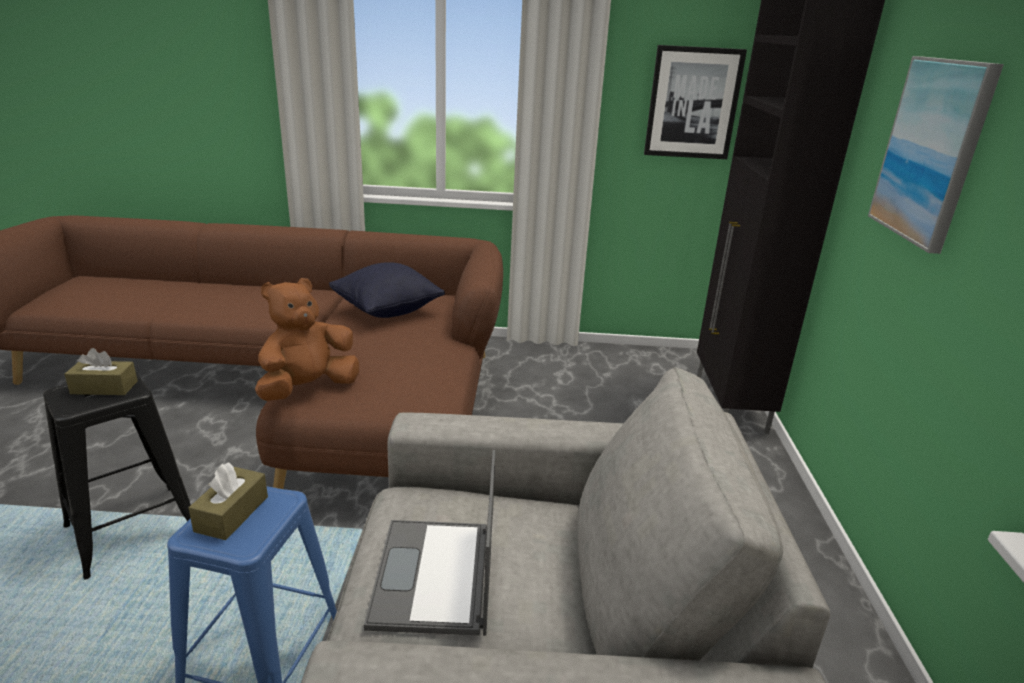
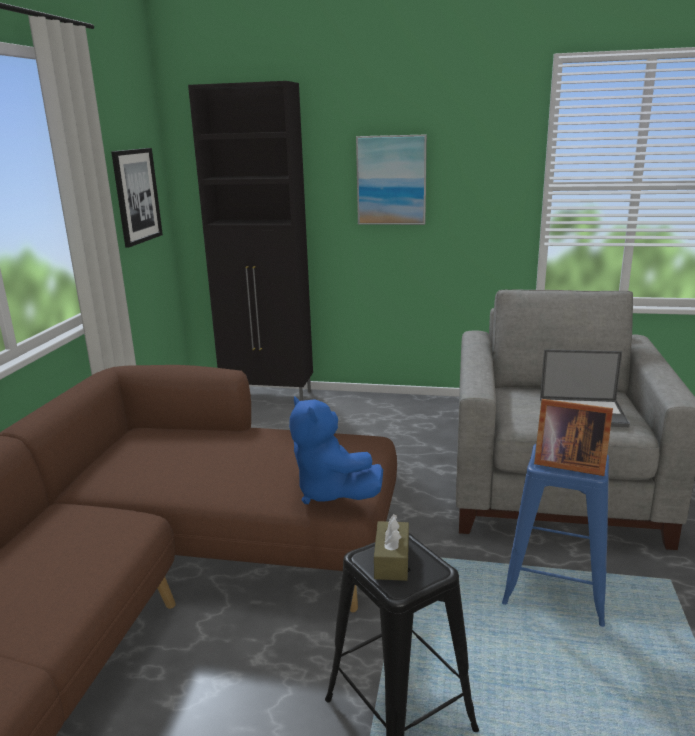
camera: 80 degrees left, 5 degrees down
(232, 514) = (567, 463): brown tissue box -> picture frame
(308, 389) = (330, 492): brown plush toy -> blue plush toy
(387, 311) = (160, 461): black pillow -> none

